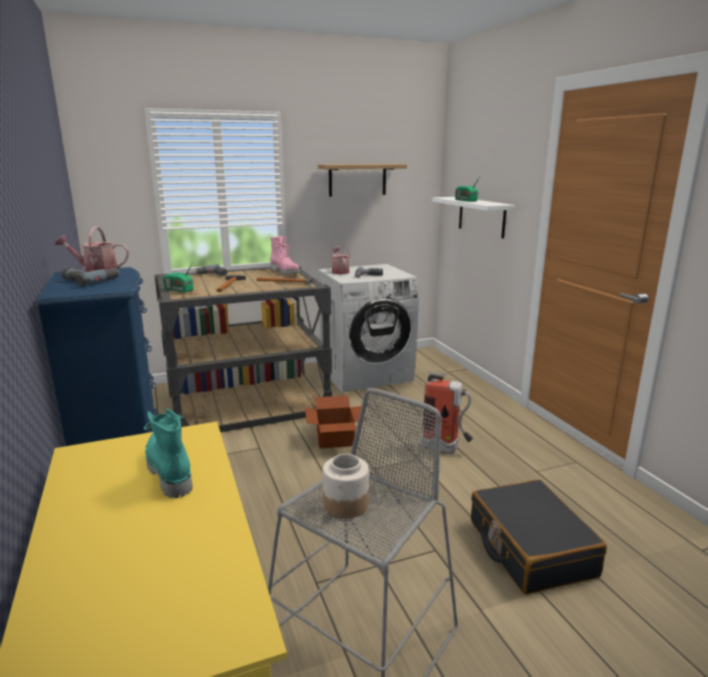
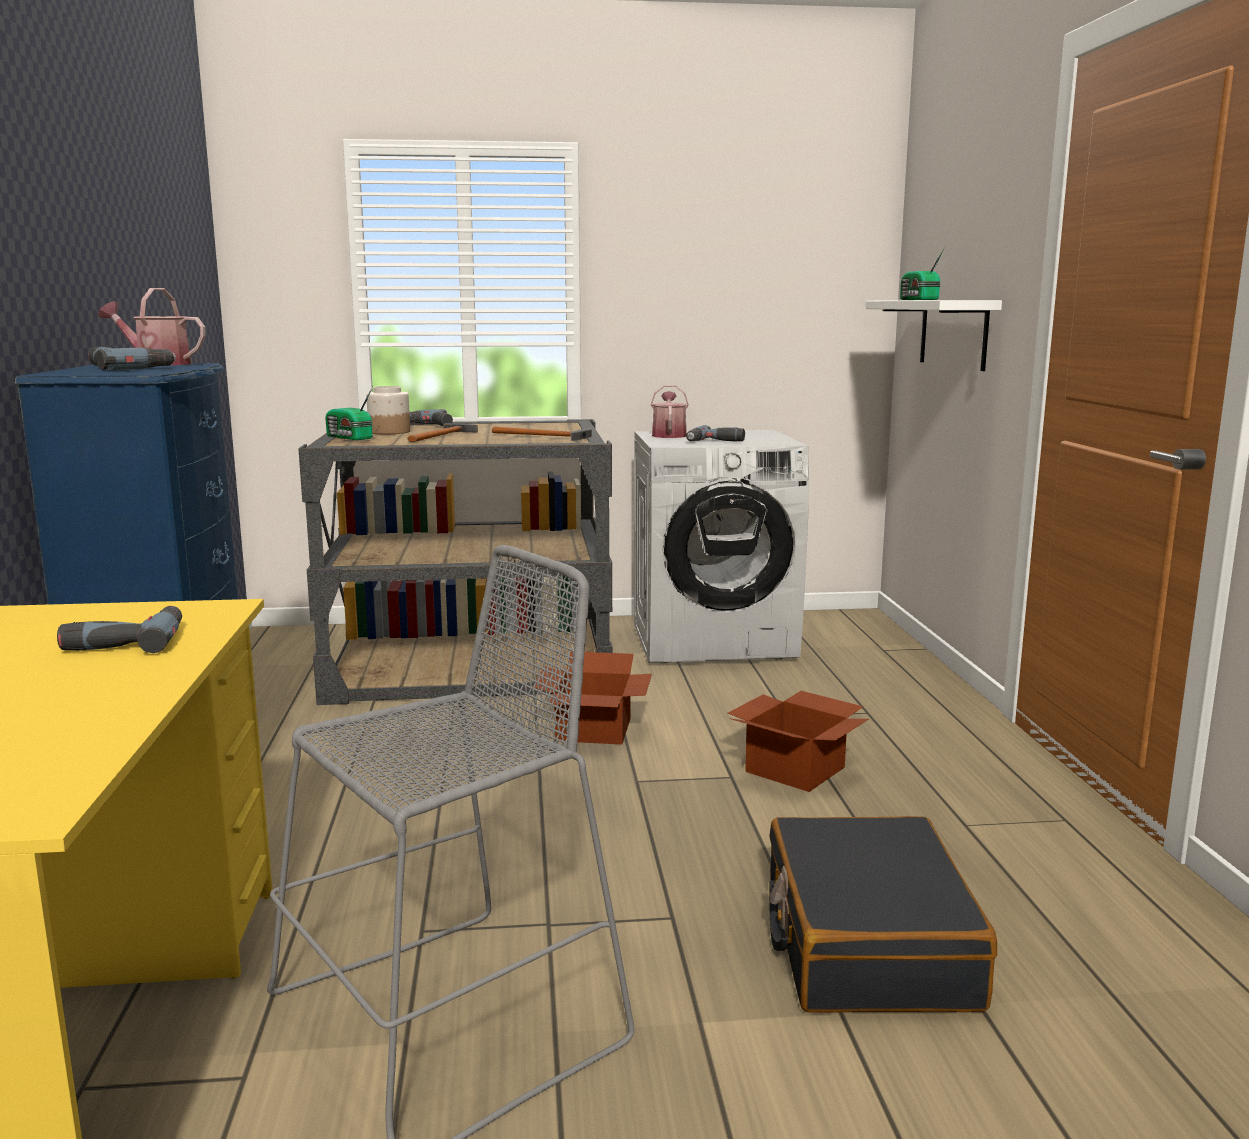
camera: 15 degrees right, 5 degrees down
(168, 470) = (124, 641): turquoise boot -> power drill
(285, 272) = (558, 426): pink boot -> none
(345, 504) = (405, 738): jar -> jar (389, 432)
(357, 180) = (724, 268): shelf -> none
(446, 449) = (797, 769): fire extinguisher -> cardboard box

